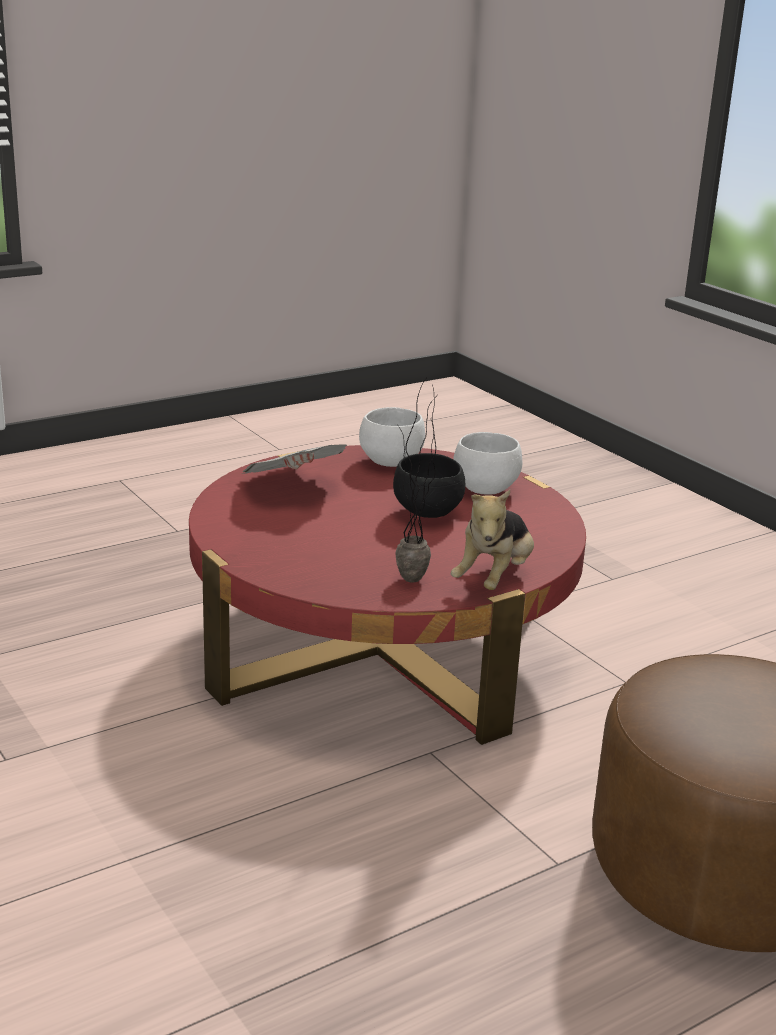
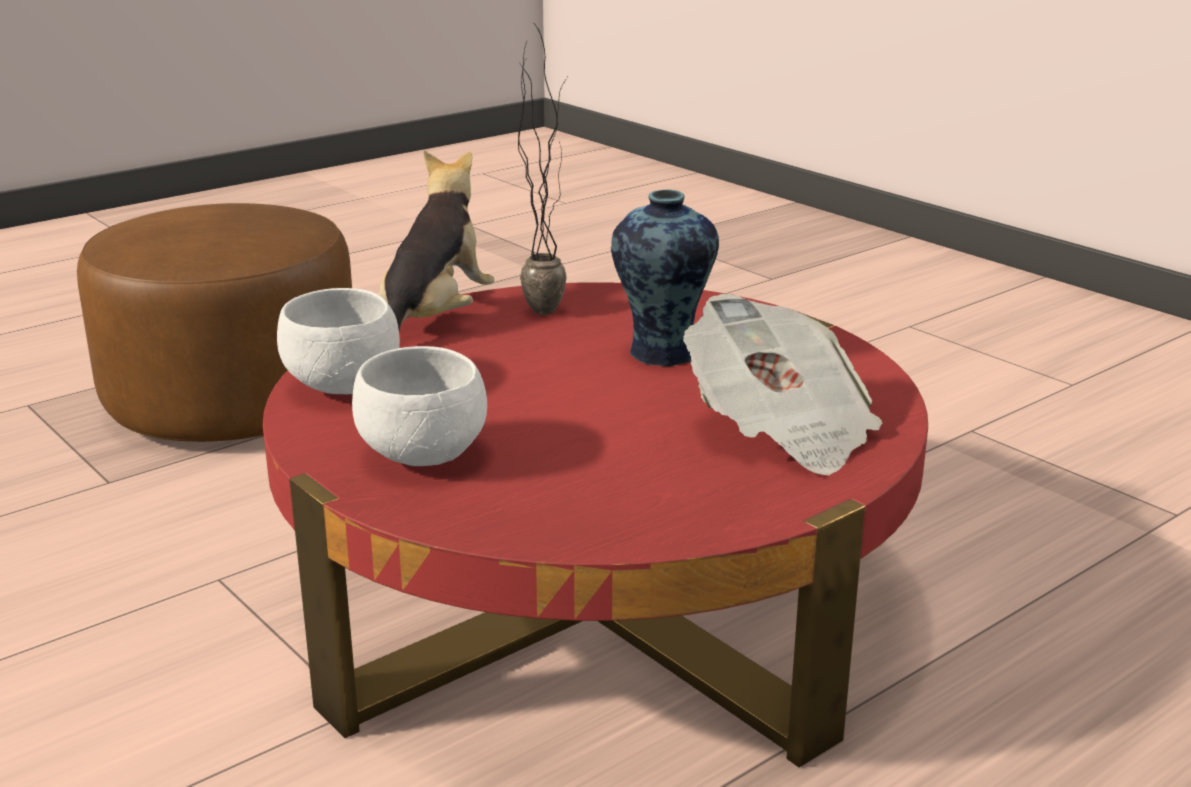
camera: 175 degrees right, 0 degrees up
(337, 536) = (662, 355): none -> vase
(389, 462) = (622, 507): white bowl -> white bowl (346, 387)
(429, 513) = (527, 401): black bowl -> none

